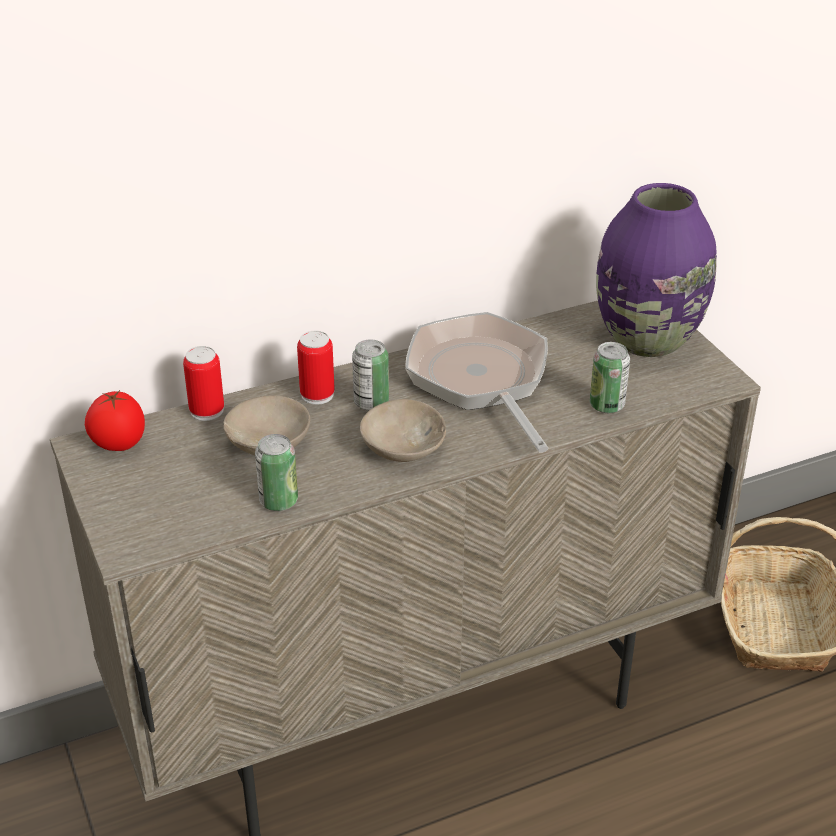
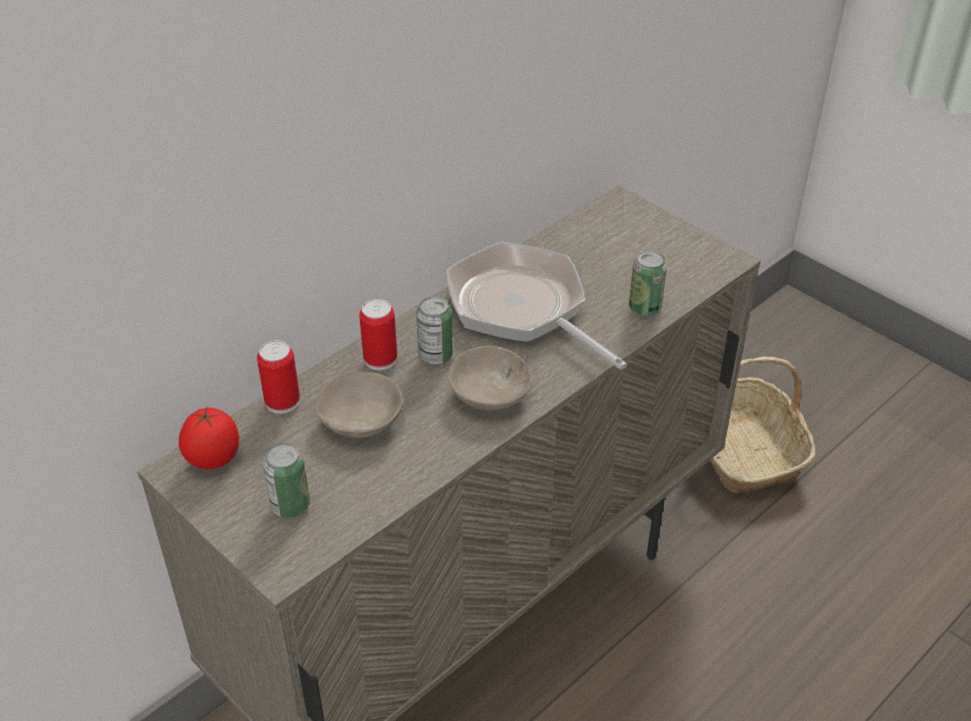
camera: 20 degrees left, 5 degrees up
(278, 501) = (404, 478): can -> can (290, 505)
(646, 340) = (644, 237): purple vase -> none

